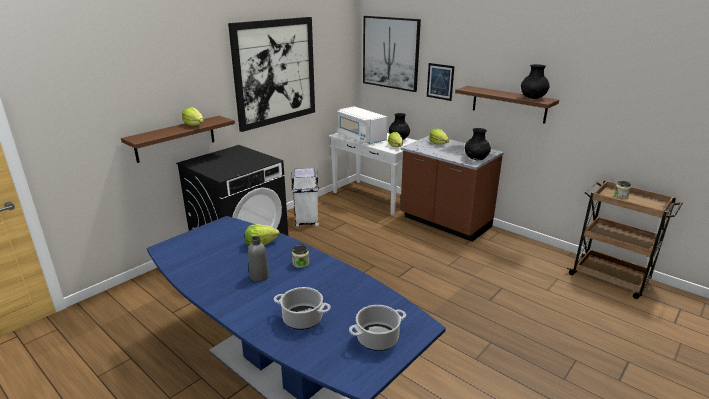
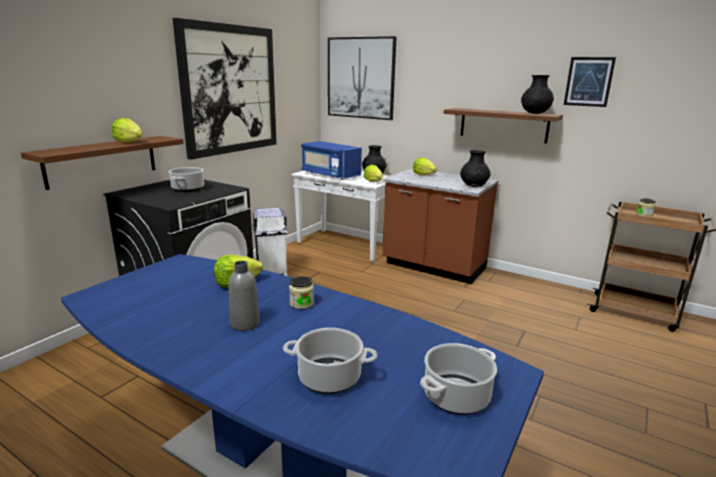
camera: 10 degrees left, 5 degrees down
(237, 159) = (188, 189): none -> cooking pot
(360, 138) = (330, 175): white microwave -> blue microwave
(440, 81) = (421, 106): picture -> picture (588, 81)

